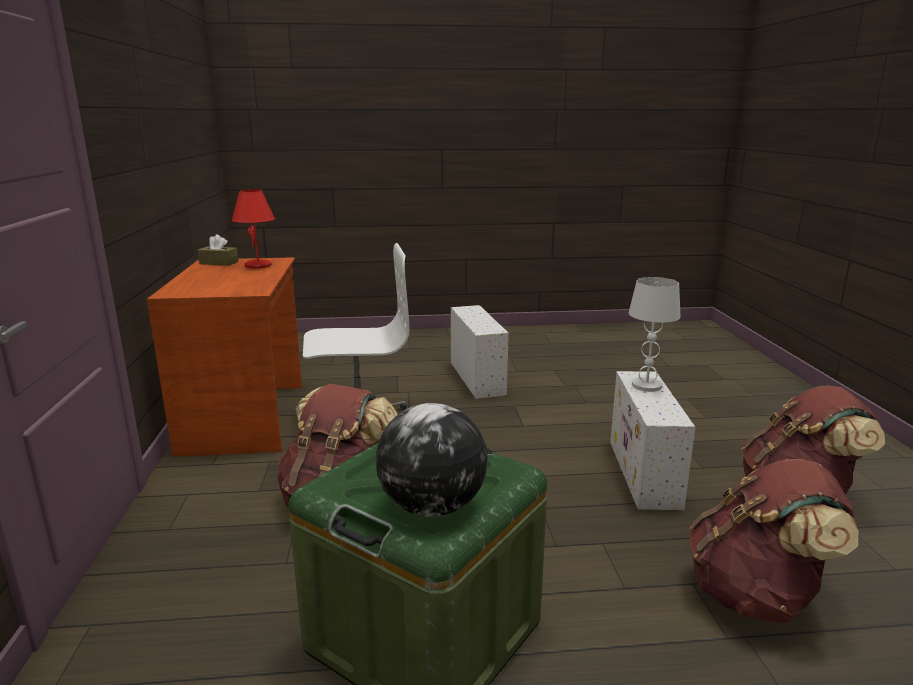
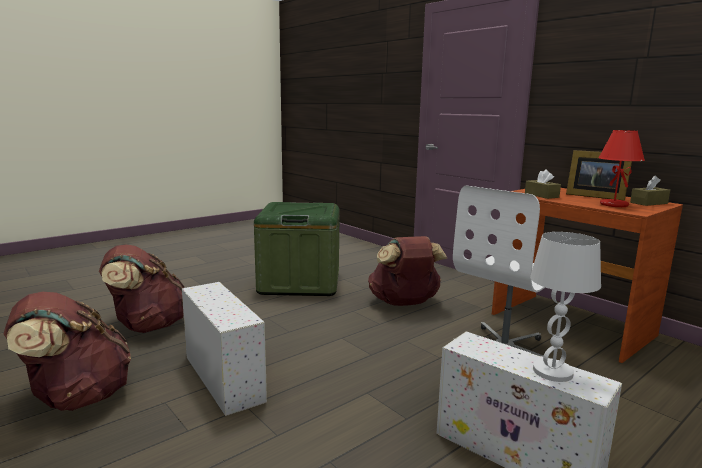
camera: 145 degrees right, 5 degrees down
(211, 275) = (593, 196): none -> picture frame
(253, 283) = (541, 195): none -> brown tissue box
(432, 507) = (286, 207): globe -> none
(646, 386) = (227, 311): white table lamp -> white table lamp (552, 371)

